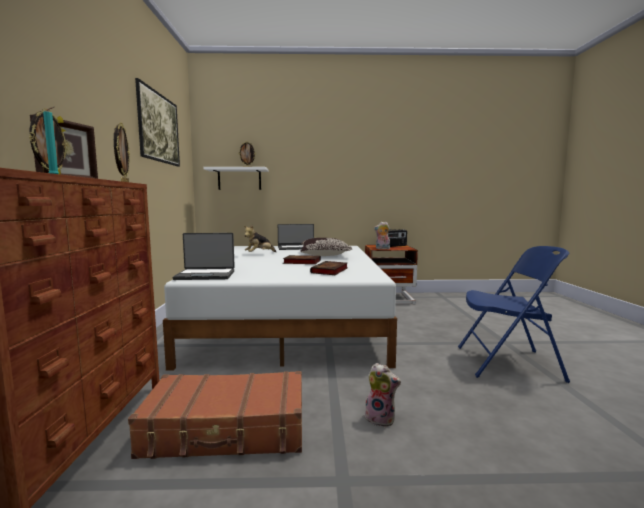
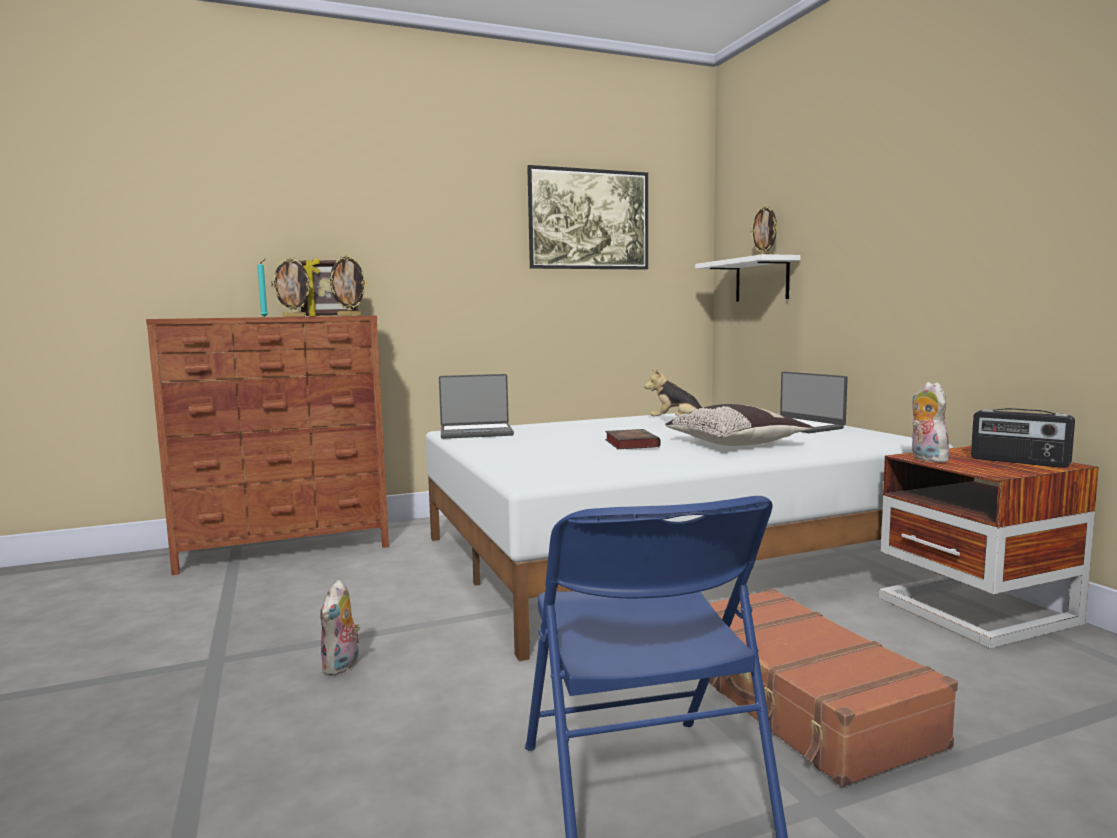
camera: 70 degrees right, 0 degrees up
(205, 275) = (476, 432): laptop -> laptop turned 75 degrees counterclockwise
(227, 430) = (310, 592): brown suitcase -> brown suitcase (798, 701)
(329, 271) = (567, 460): book -> none

